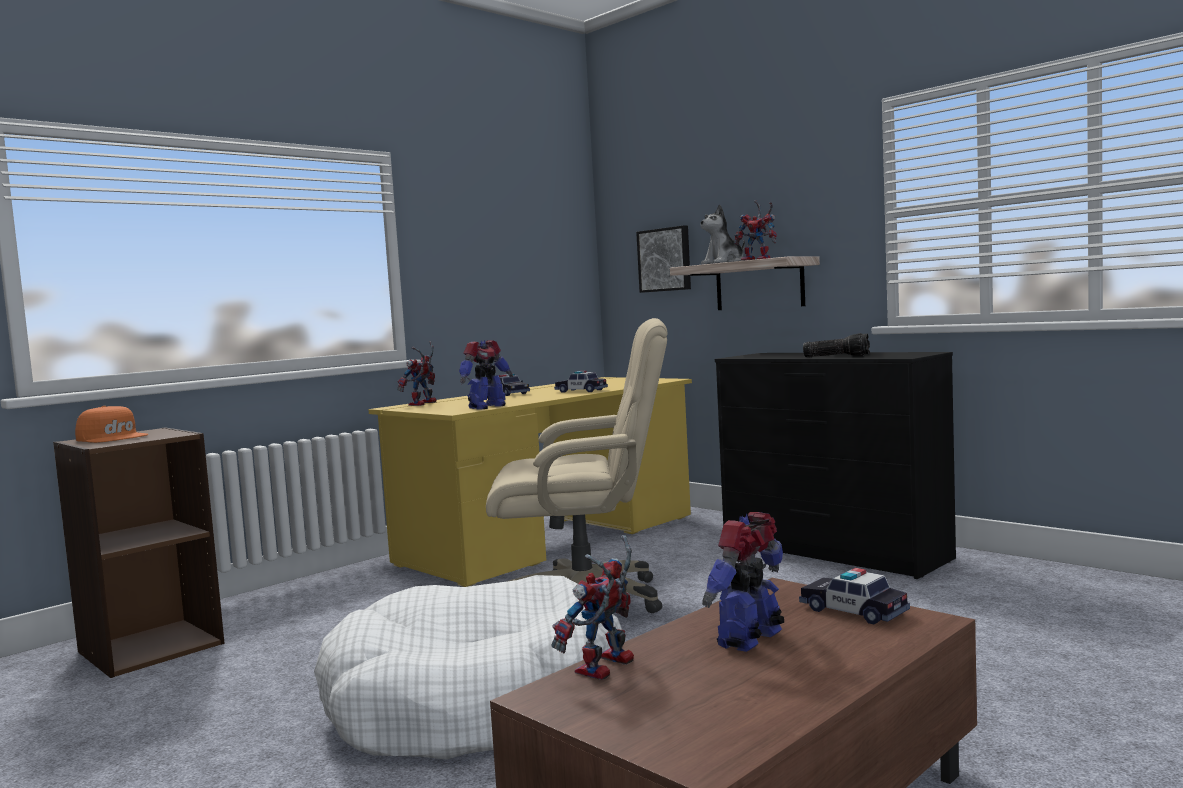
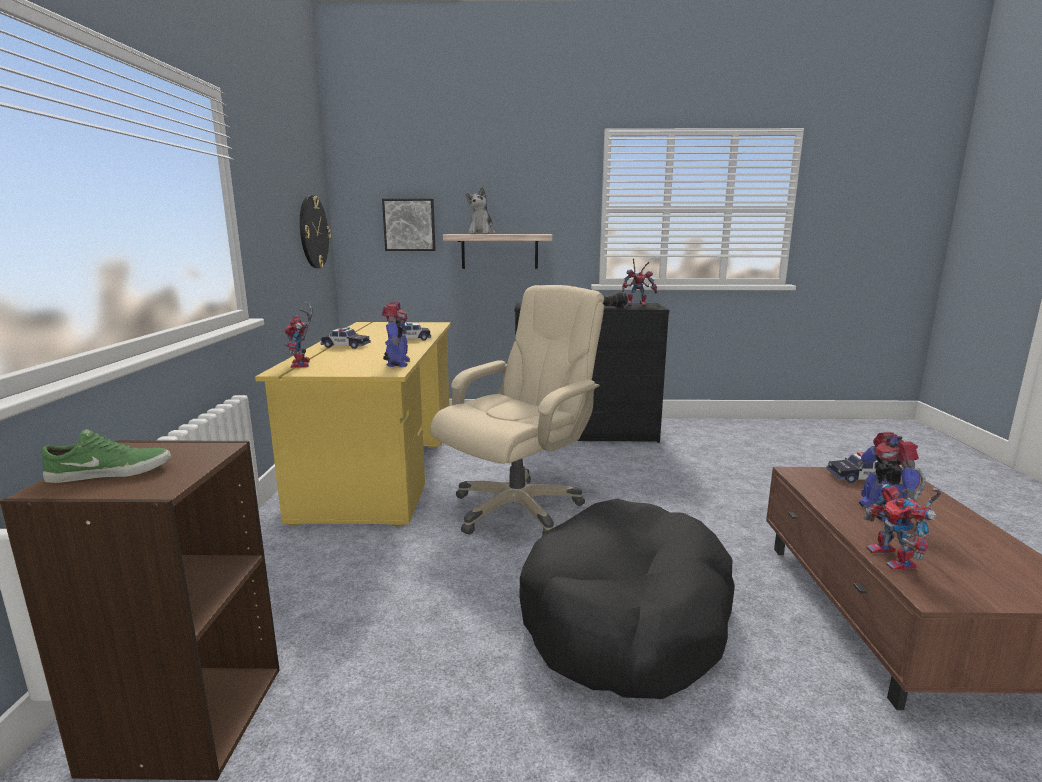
camera: 45 degrees left, 10 degrees up
(113, 437) = (111, 472): orange cap -> green shoe
(476, 703) = (626, 618): white dog bed -> black dog bed
(550, 275) = (313, 232): none -> wall clock
(759, 260) = (516, 233): toy robot -> toy robot (638, 304)

